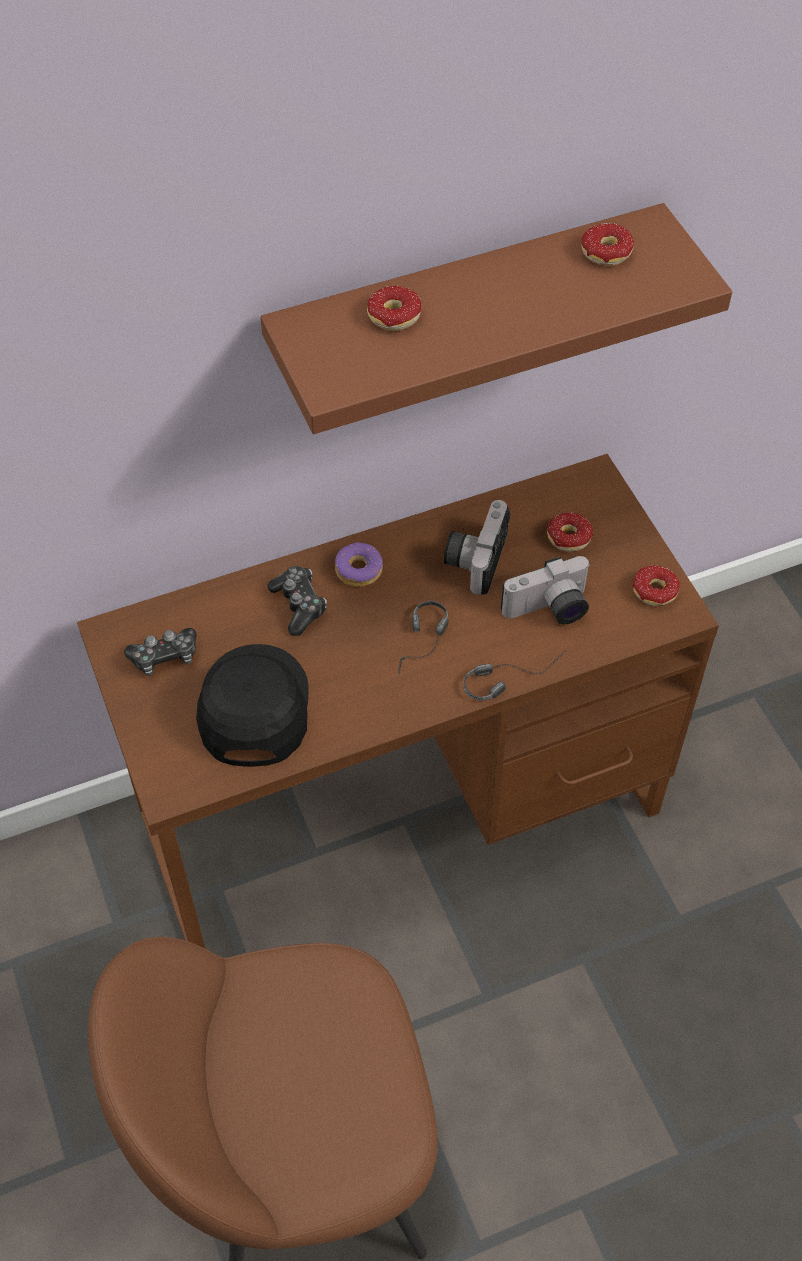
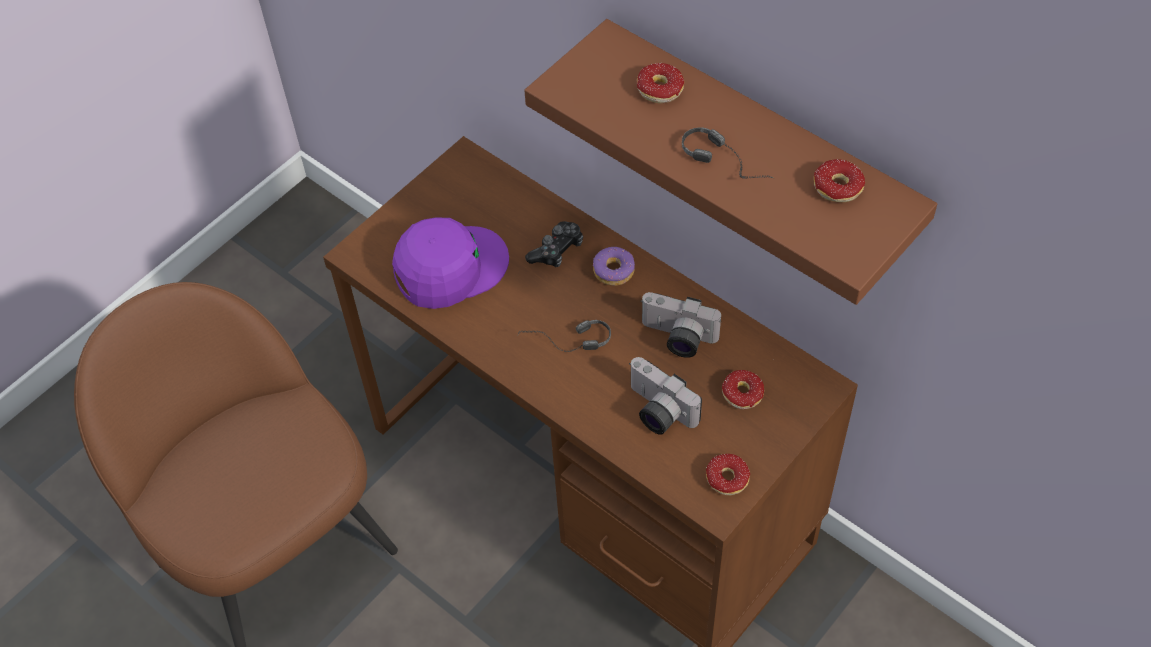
camera: 65 degrees right, 0 degrees up
(164, 657) = (462, 197): game controller -> none
(253, 708) = (449, 267): black cap -> purple cap
(474, 557) = (677, 338): camera -> camera turned 150 degrees counterclockwise
(512, 674) = (577, 412): headphones -> headphones (730, 163)

